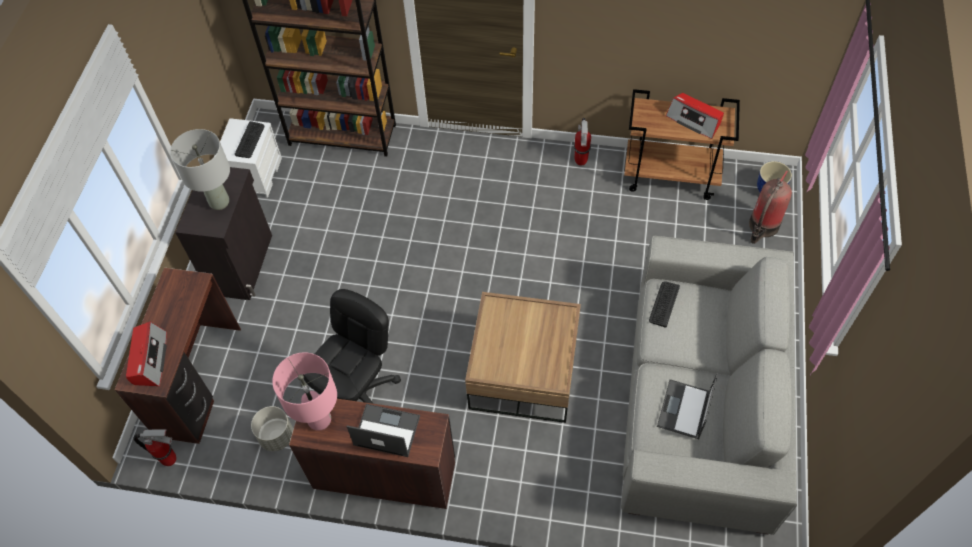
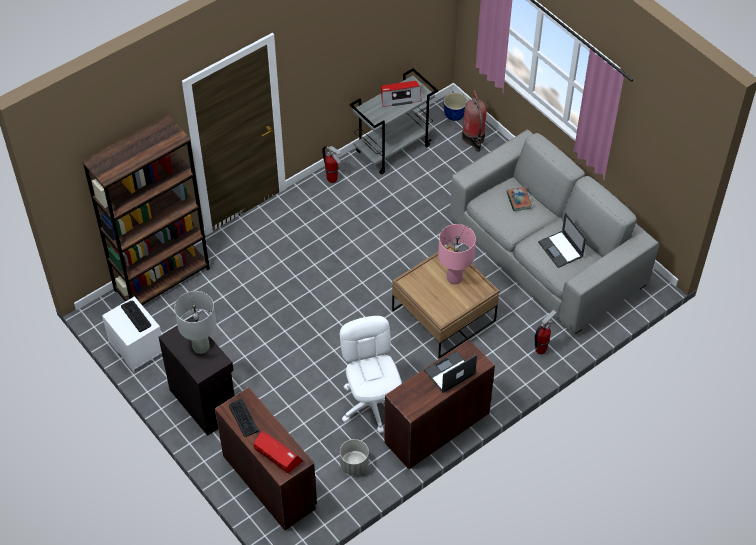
camera: 50 degrees left, 5 degrees down
(170, 459) = (310, 532): fire extinguisher -> fire extinguisher (541, 349)
(319, 420) = (410, 398): pink table lamp -> pink table lamp (454, 278)
(359, 395) = (372, 404): black office chair -> white office chair
(664, 304) = (492, 208): keyboard -> keyboard (243, 418)
(671, 176) = (393, 148): brown cart -> grey cart
(702, 319) = (518, 200): none -> book

